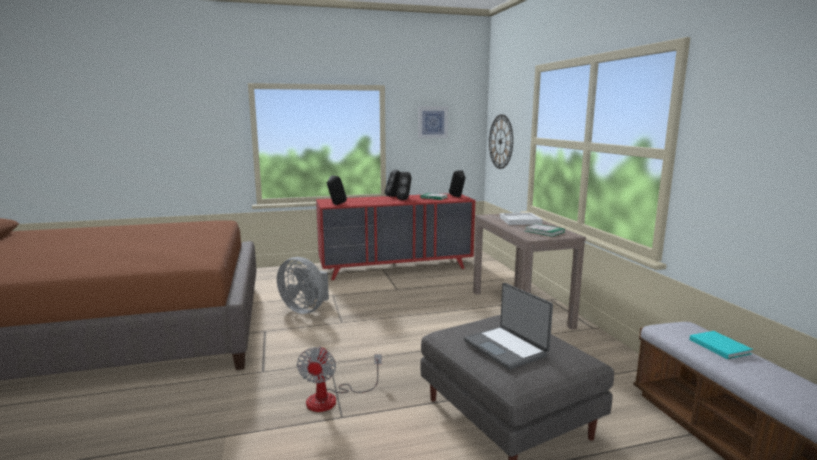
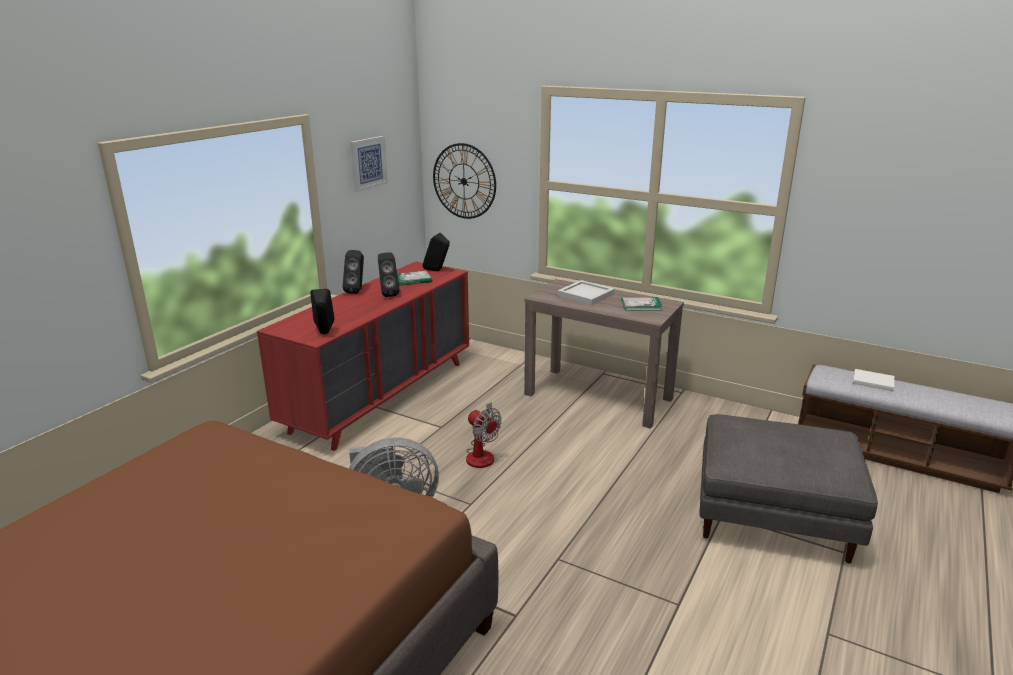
camera: 45 degrees left, 10 degrees up
(331, 399) = (636, 594): fan -> fan (482, 454)
(506, 348) = (796, 453): laptop -> none
(719, 346) = (872, 381): turquoise book -> white book

